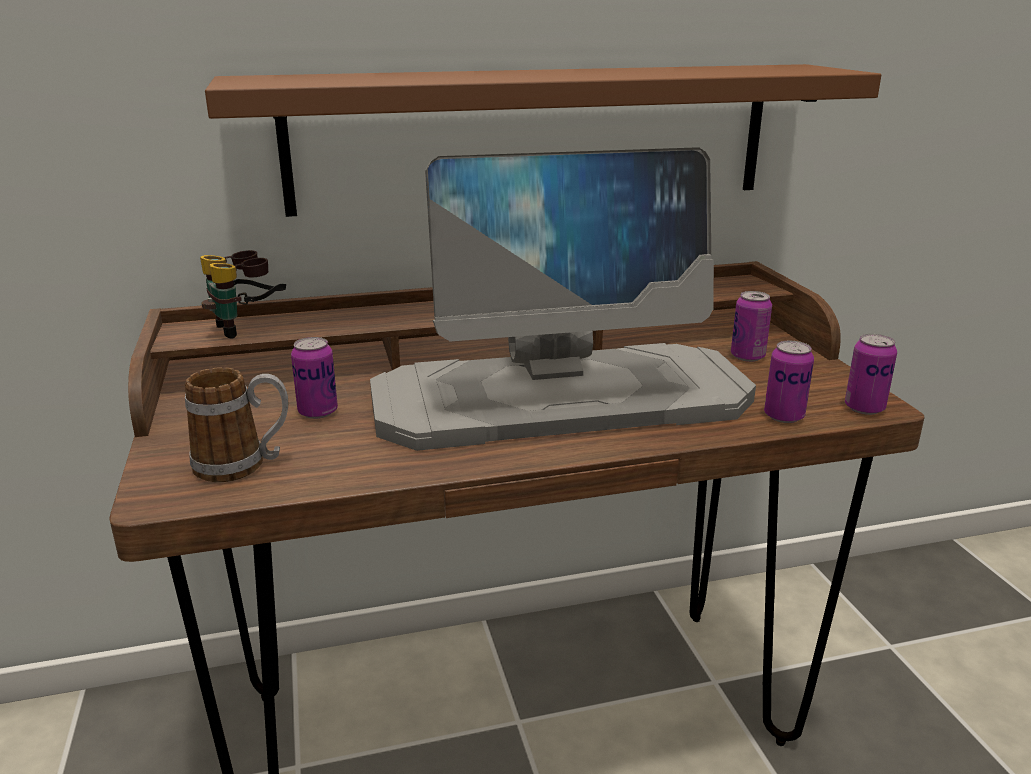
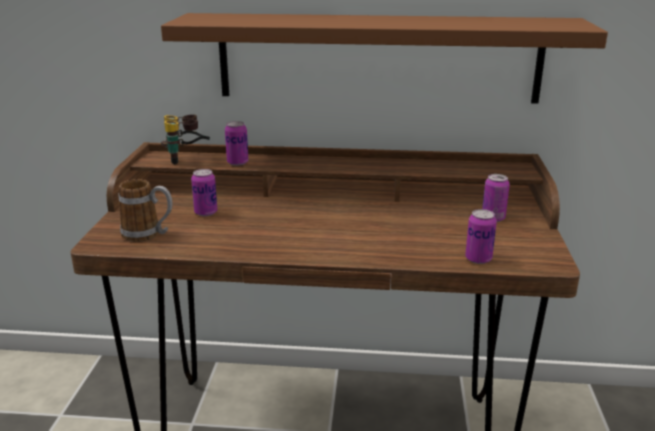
camera: 20 degrees right, 0 degrees up
(563, 397) = (349, 226): monitor -> none
(864, 408) = (540, 263): can -> can (237, 162)

